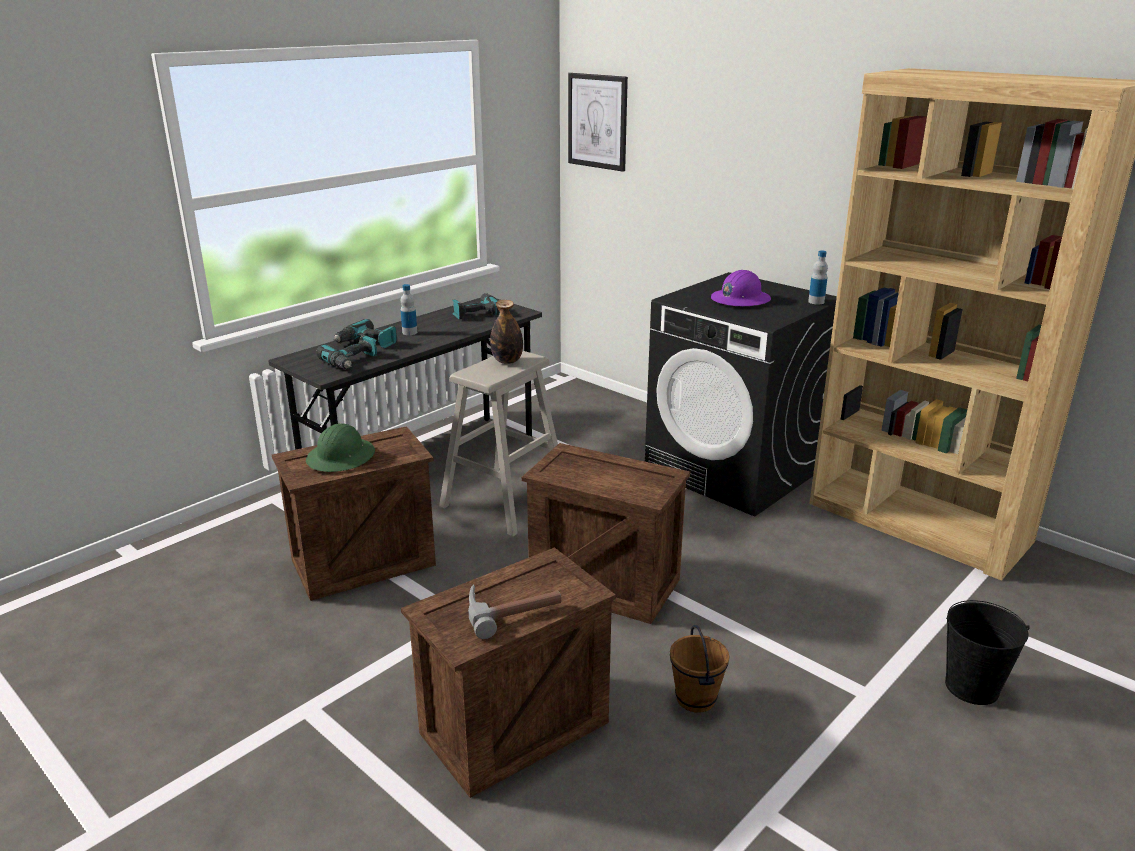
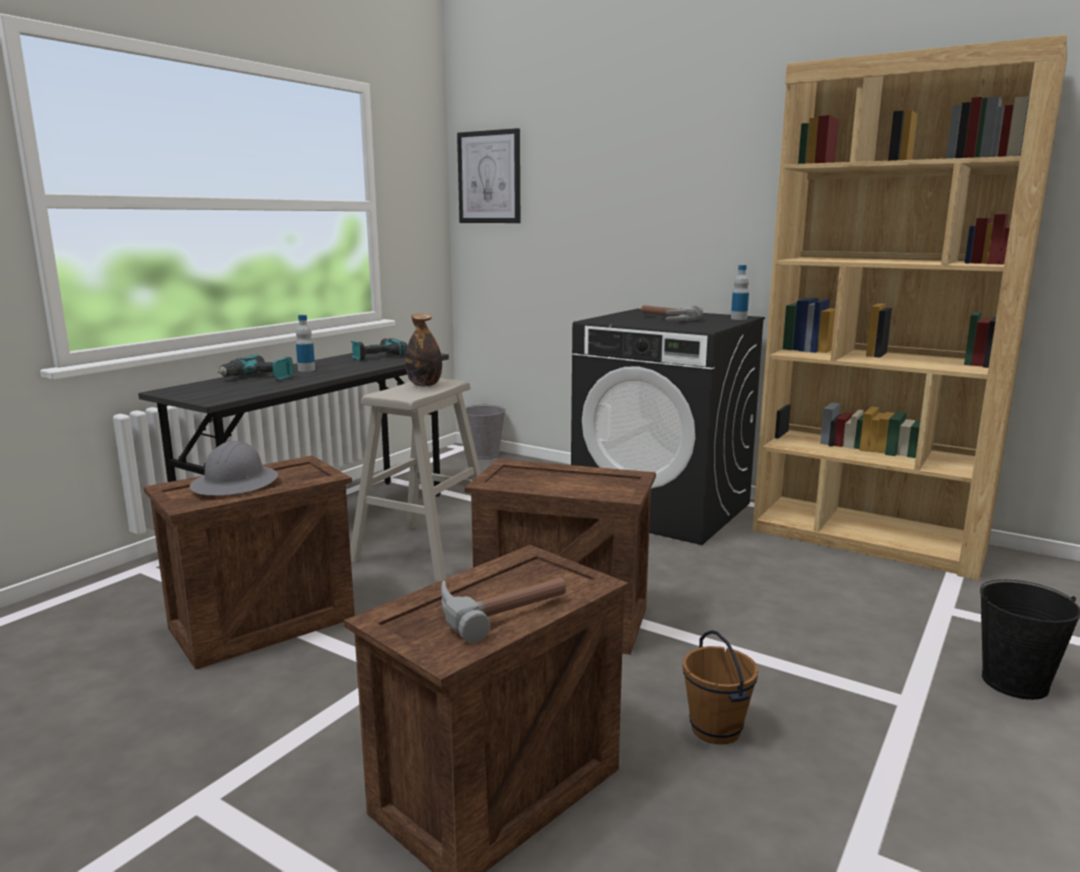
camera: 10 degrees left, 10 degrees down
(341, 457) = (236, 484): green hard hat -> grey hard hat
(352, 362) = (243, 390): power drill -> none
(583, 390) = (484, 455): none -> grey bucket
(740, 300) = (663, 319): purple hard hat -> hammer

